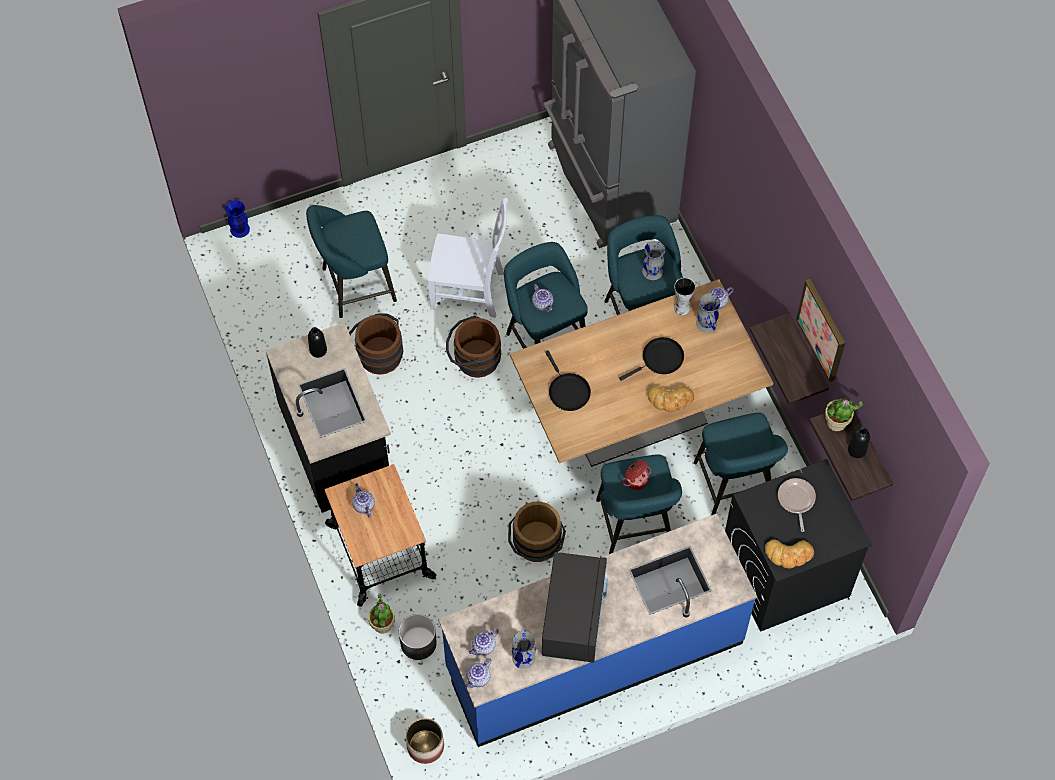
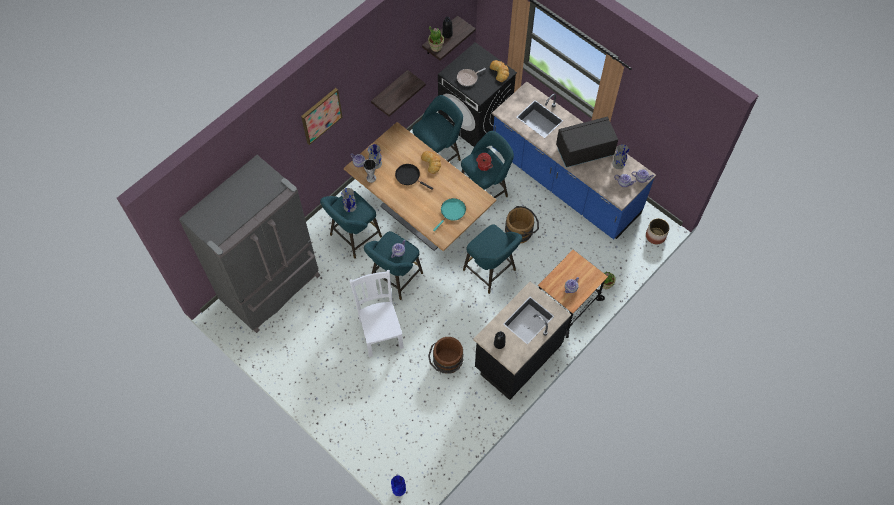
camera: 115 degrees left, 0 degrees up
(354, 286) = (408, 398): turquoise stool -> turquoise stool (491, 272)
(418, 642) = (605, 263): grey planter -> none
(473, 359) = (425, 310): brown bucket -> none
(567, 391) = (452, 212): black frying pan -> turquoise frying pan
(822, 329) = (392, 57): picture -> picture (321, 115)

